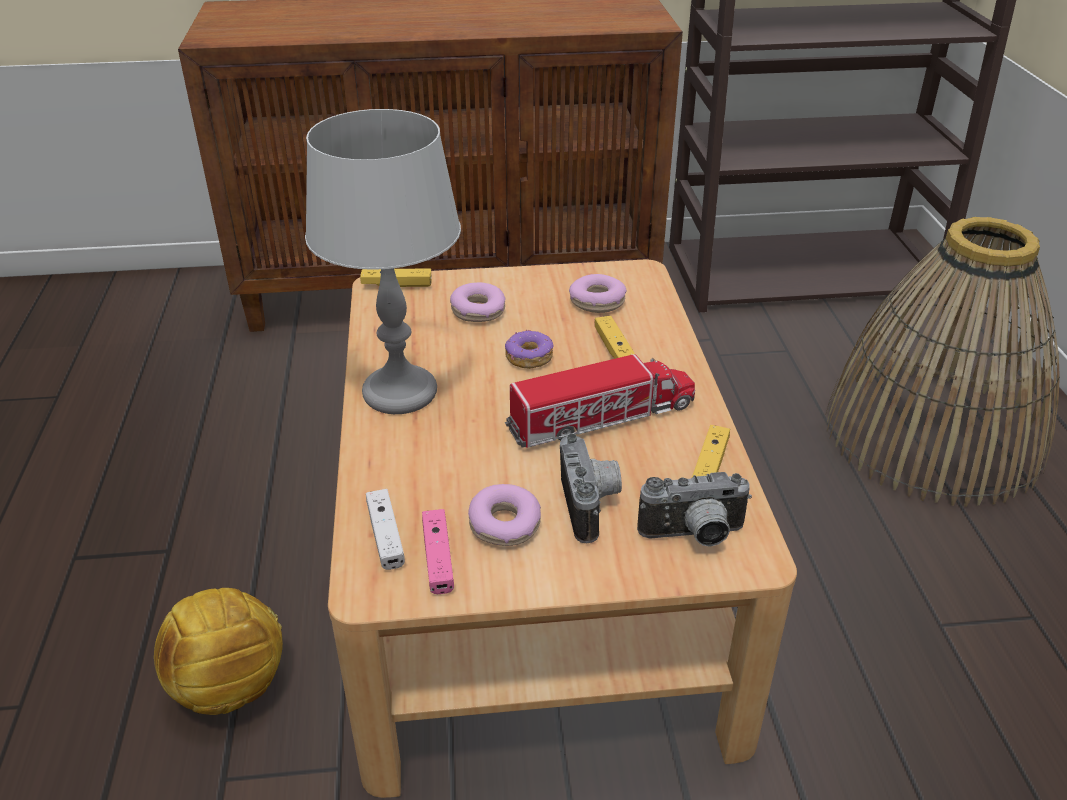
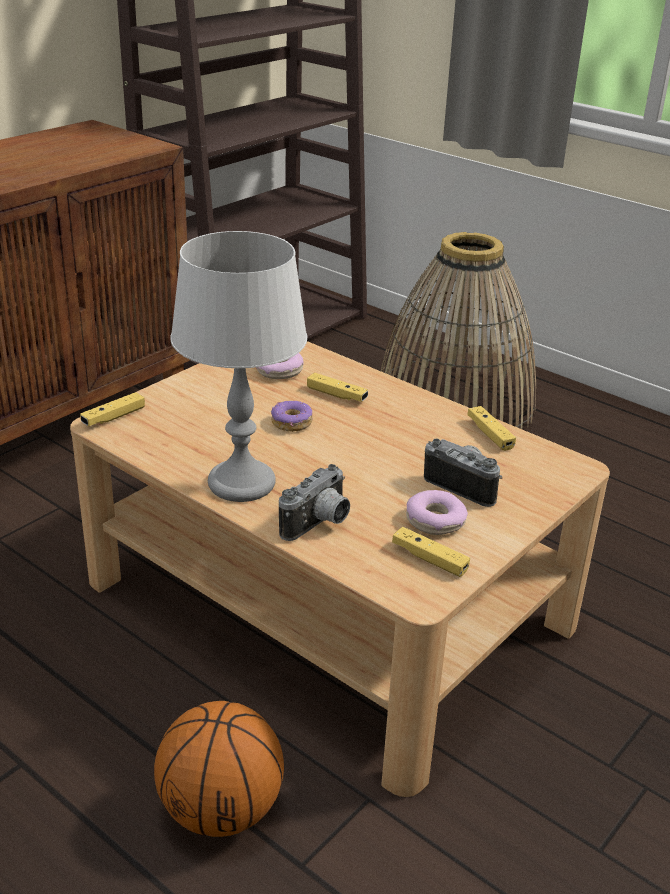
camera: 45 degrees left, 5 degrees down
(230, 686) = (220, 811): football -> basketball
(385, 536) = (379, 566): white game controller -> none
(438, 558) = (429, 559): pink game controller -> yellow game controller
(478, 311) = (207, 409): donut -> none
(602, 417) = (393, 437): toy truck -> none
(694, 536) = (537, 473): camera -> camera (319, 525)

